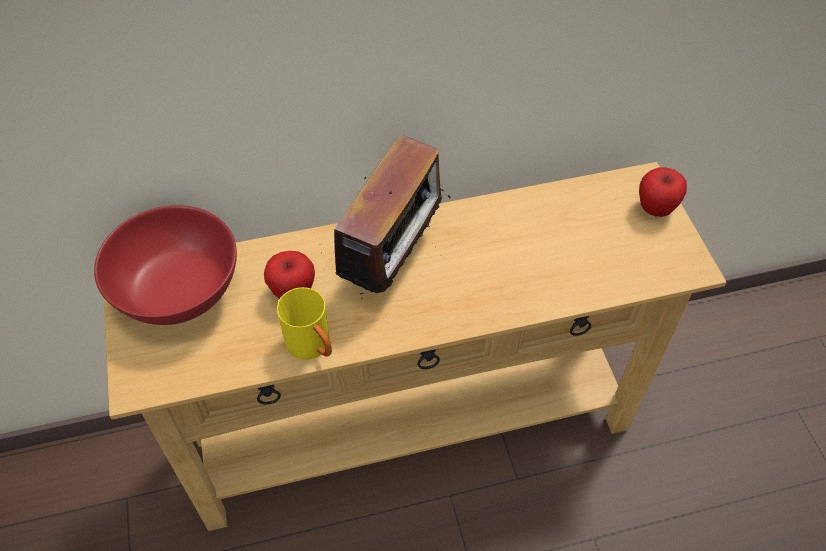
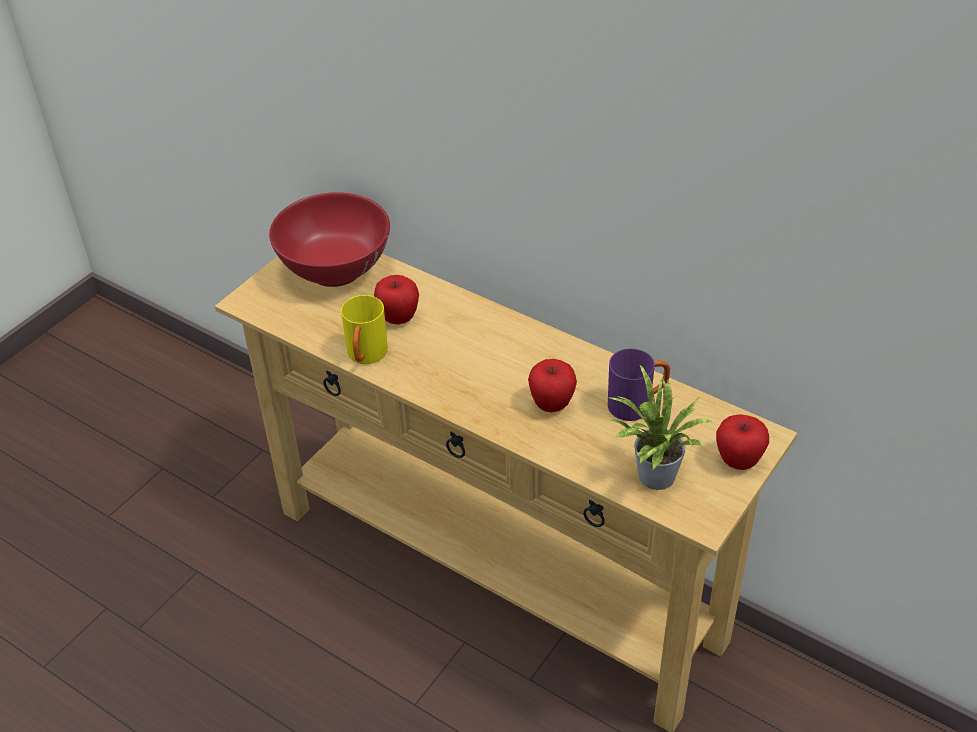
camera: 50 degrees right, 10 degrees down
(394, 260) = (489, 347): radio -> none
(497, 267) = (552, 404): none -> apple
(548, 220) = (637, 404): none -> purple mug
(628, 265) = (652, 477): none -> potted plant

